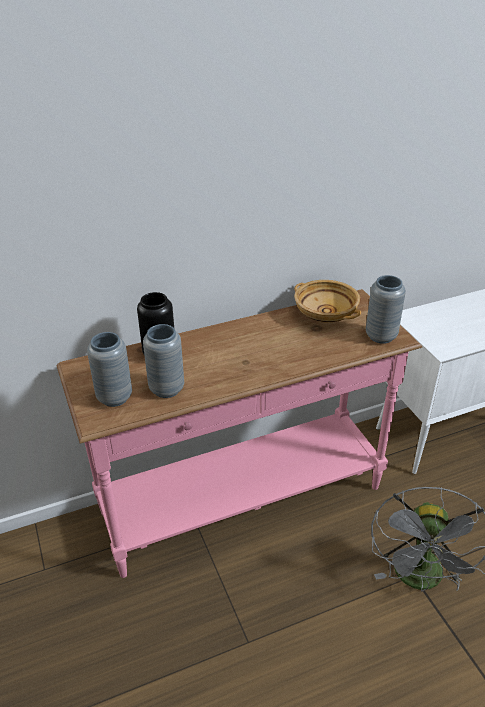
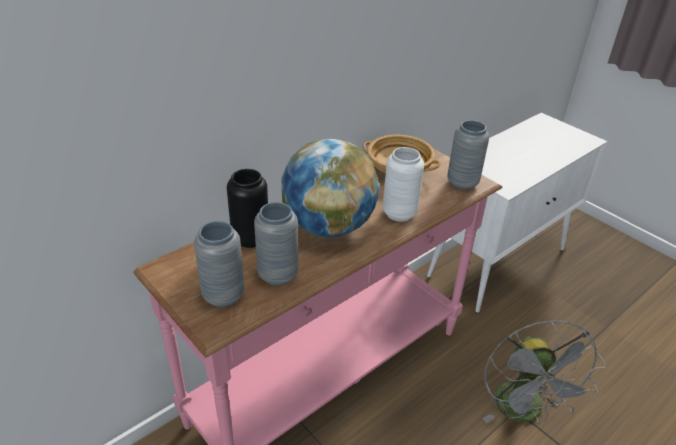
camera: 20 degrees left, 0 degrees up
(231, 355) = (328, 226): none -> globe
(302, 355) = (399, 213): none -> white vase

